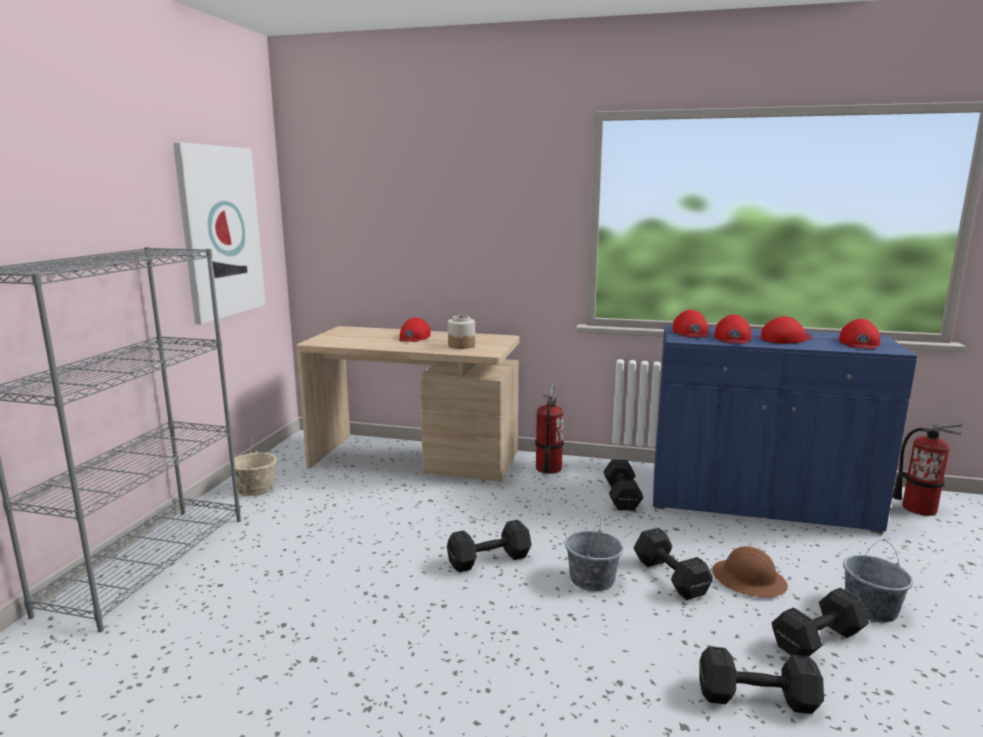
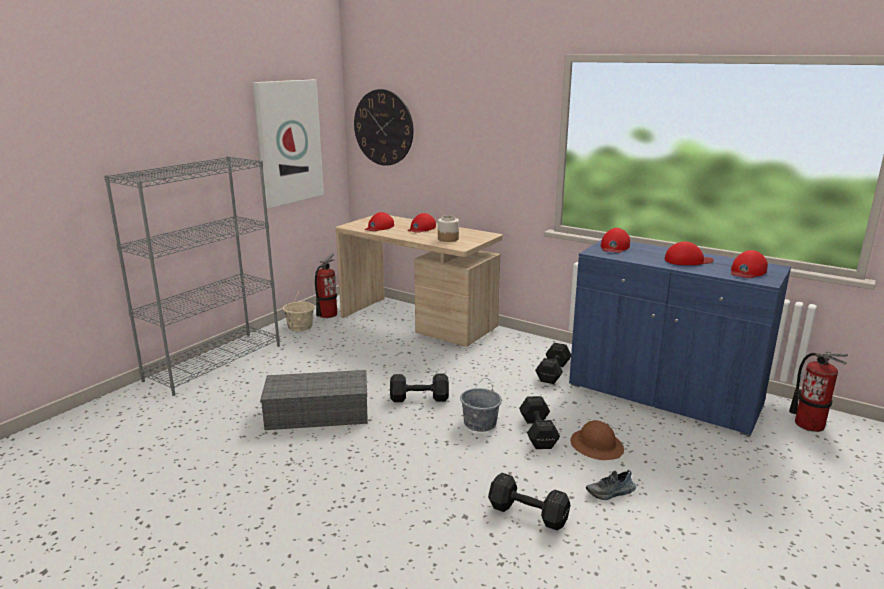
camera: 20 degrees right, 5 degrees up
(342, 214) = (383, 127): none -> wall clock
(360, 614) = (316, 414): none -> grey storage box
(548, 468) = (513, 343): fire extinguisher -> fire extinguisher (327, 314)
(732, 338) = (641, 255): red cap -> red cap (379, 227)
(820, 640) = (610, 493): black dumbbell -> shoe
(870, 608) = (674, 483): grey bucket -> none

